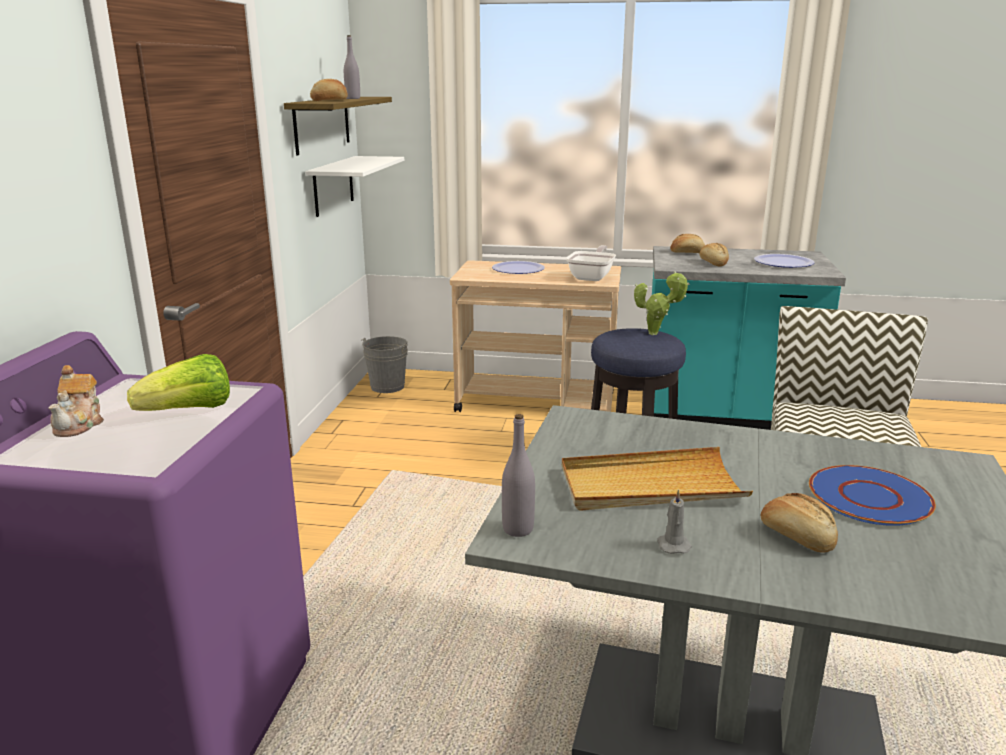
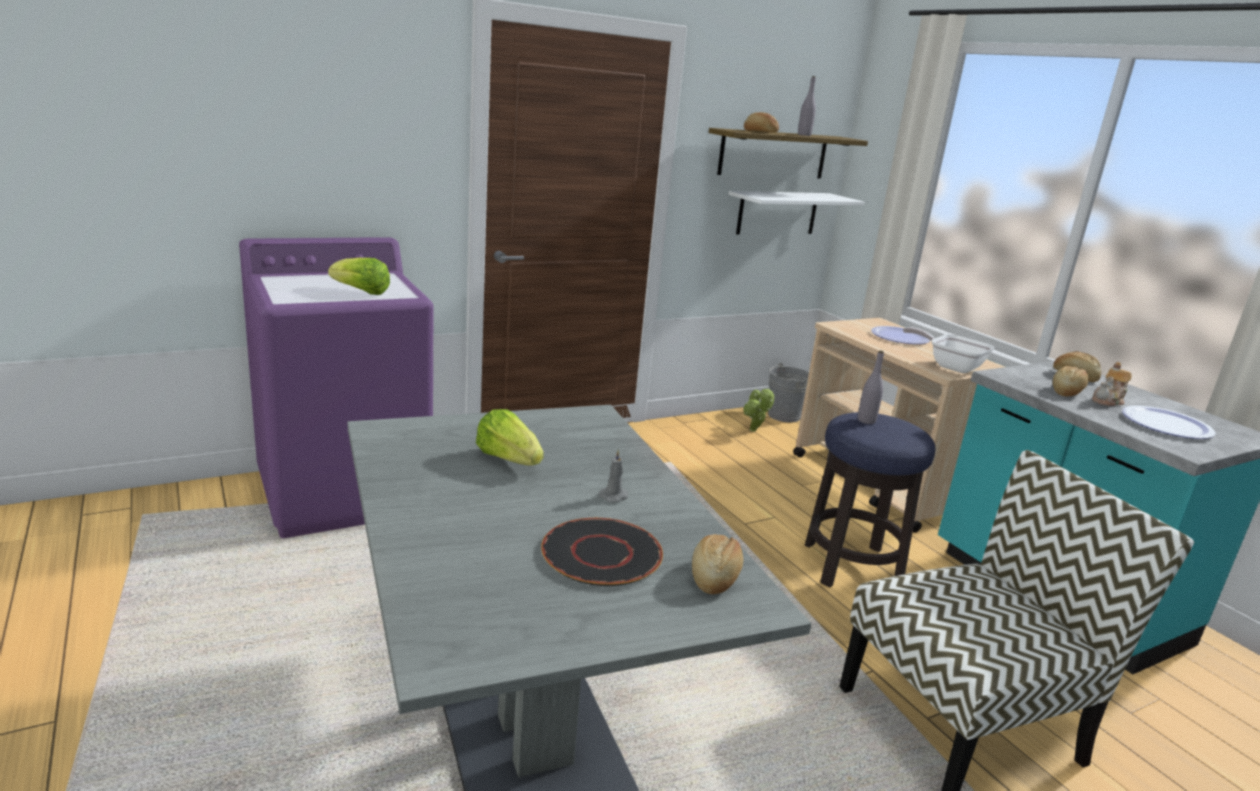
camera: 50 degrees right, 0 degrees up
(80, 424) = (320, 279): teapot -> teapot (1108, 401)
(518, 529) = (392, 429): grey bottle -> grey bottle (866, 420)
(592, 277) = (950, 366): frying pan -> frying pan turned 120 degrees counterclockwise
(650, 486) = (509, 460): beige tray -> lettuce
(656, 334) = (911, 433): potted plant -> potted plant (754, 431)
(672, 545) = (421, 481): grey candle -> grey candle (614, 496)
(797, 536) = (485, 527): bread -> bread (715, 576)
(870, 497) = (601, 554): blue plate -> black plate

